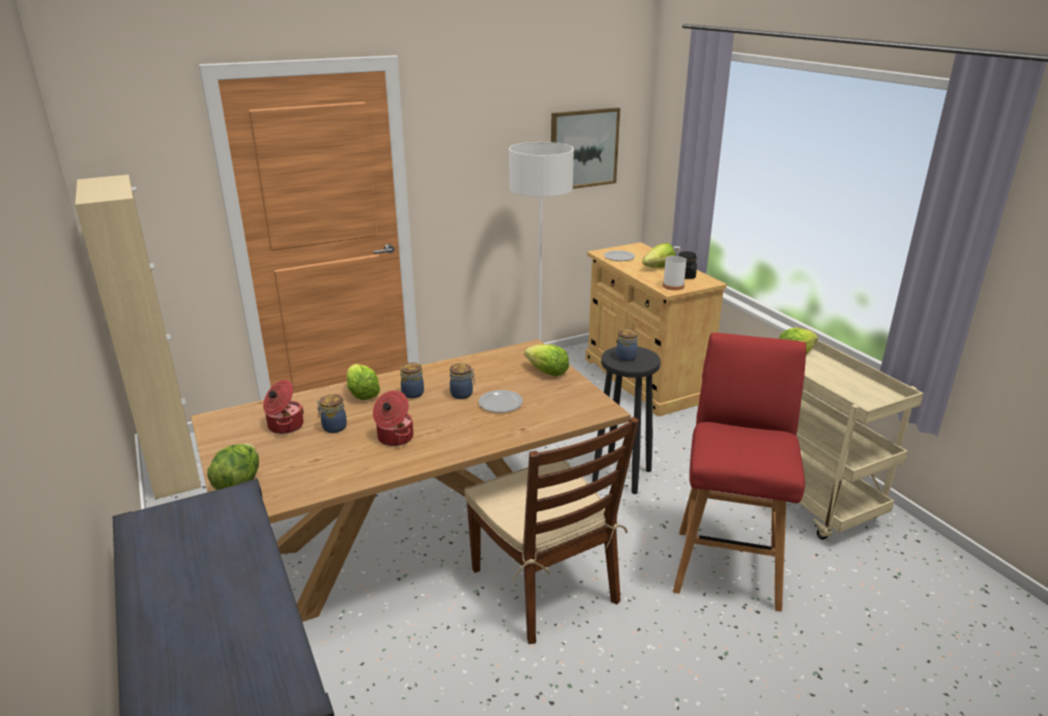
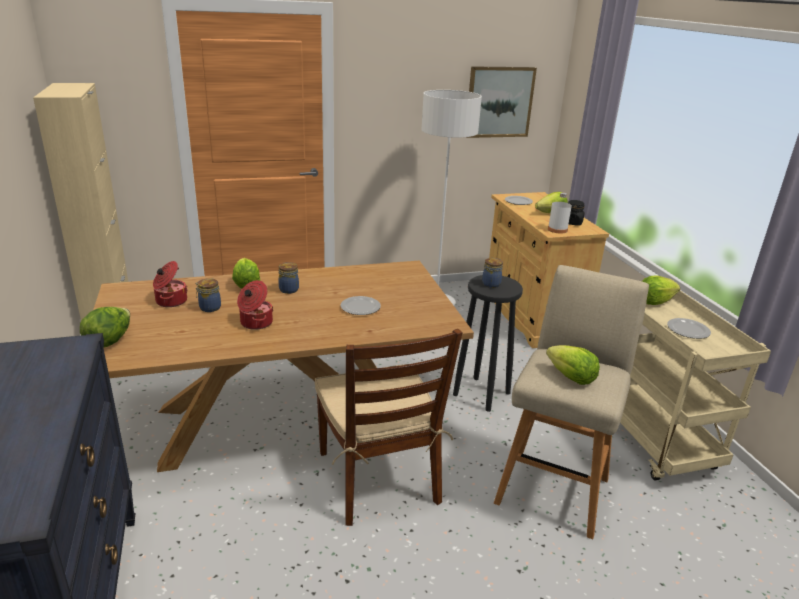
camera: 10 degrees right, 0 degrees up
(462, 394) = (331, 296): jar -> none
(547, 372) = (413, 287): lettuce -> lettuce (570, 377)
(727, 565) = (553, 488): red stool -> beige stool
(837, 381) = (687, 330): none -> plate

